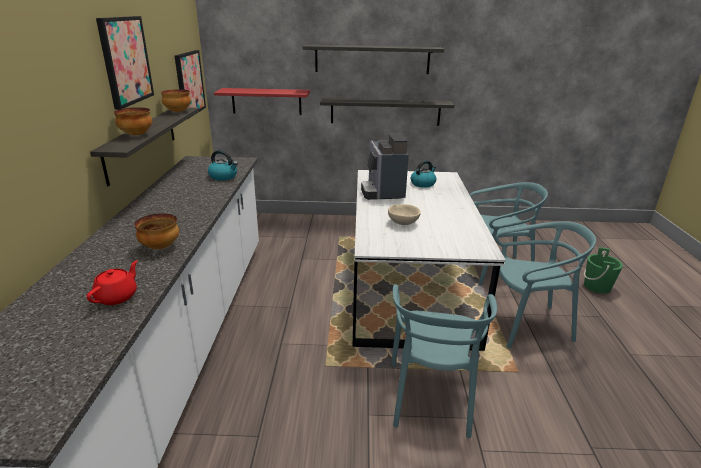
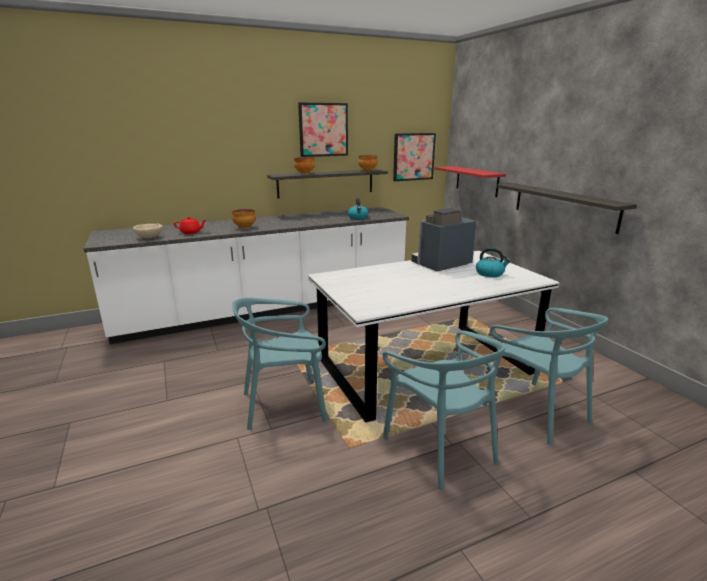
camera: 65 degrees right, 5 degrees down
(372, 59) = (559, 146): shelf -> none
(403, 223) = (384, 279): beige bowl -> beige bowl (149, 237)
(597, 286) = (618, 513): green bucket -> none

